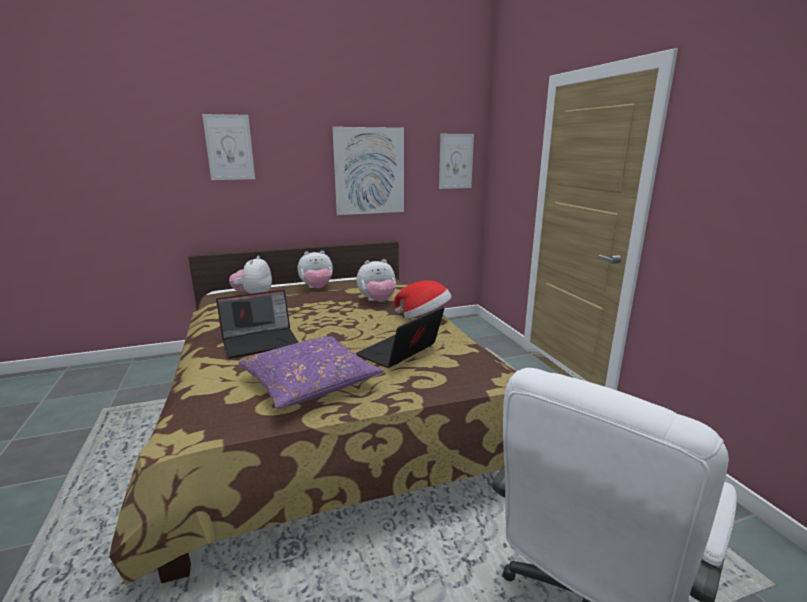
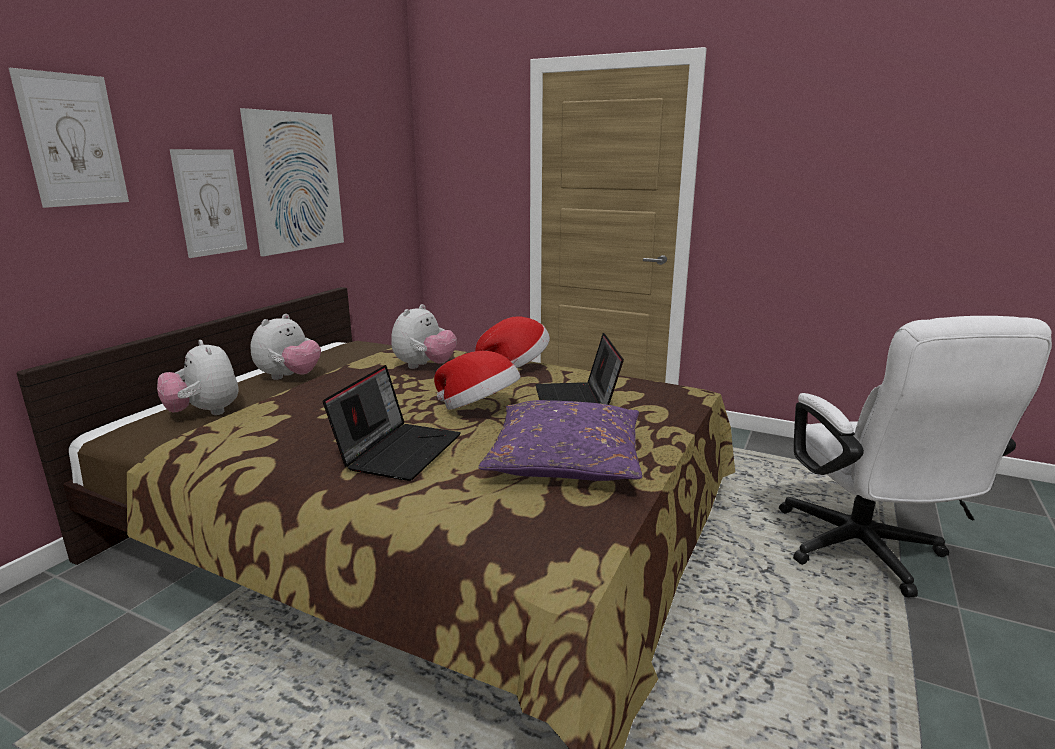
camera: 45 degrees left, 0 degrees up
(342, 335) = (479, 408): none -> hat
(456, 161) = (389, 165): picture -> picture (210, 202)

